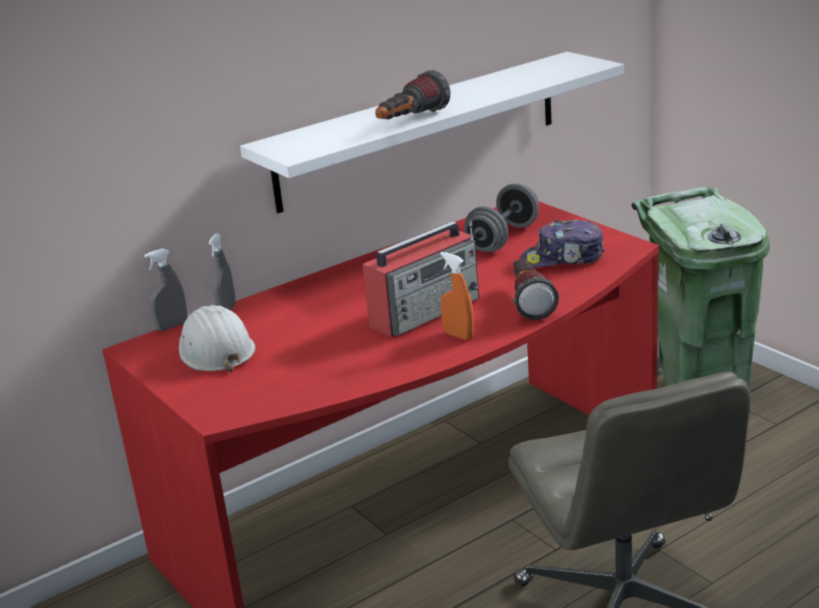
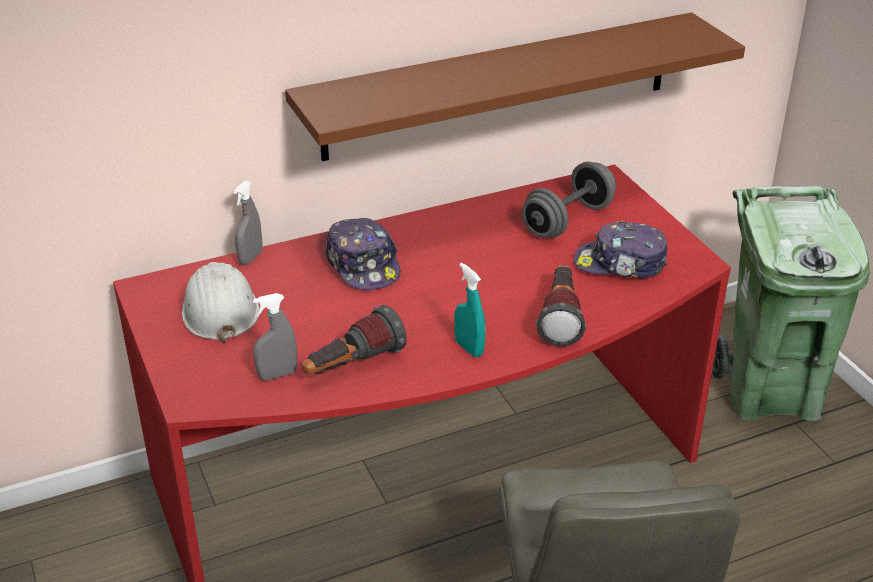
camera: 10 degrees right, 10 degrees up
(172, 326) = (190, 266): grey spray bottle -> grey spray bottle (277, 375)
(334, 298) = (363, 265): none -> cap
(410, 121) = (474, 92): flashlight -> flashlight (352, 366)
(420, 130) = (499, 86): white shelf -> brown shelf
(426, 311) = (449, 306): radio -> none
(458, 335) = (469, 348): orange spray bottle -> turquoise spray bottle

